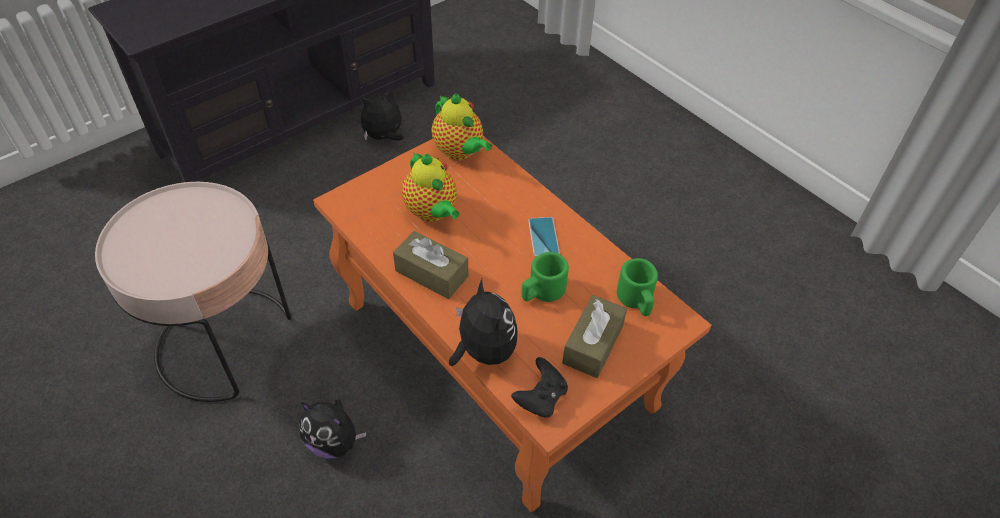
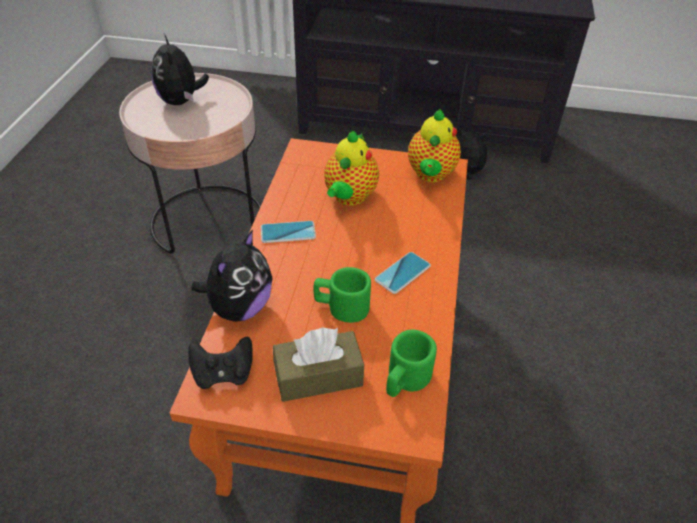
camera: 50 degrees right, 5 degrees down
(334, 442) = (180, 326): plush toy -> plush toy (181, 101)
(431, 273) = (288, 232): brown tissue box -> phone

